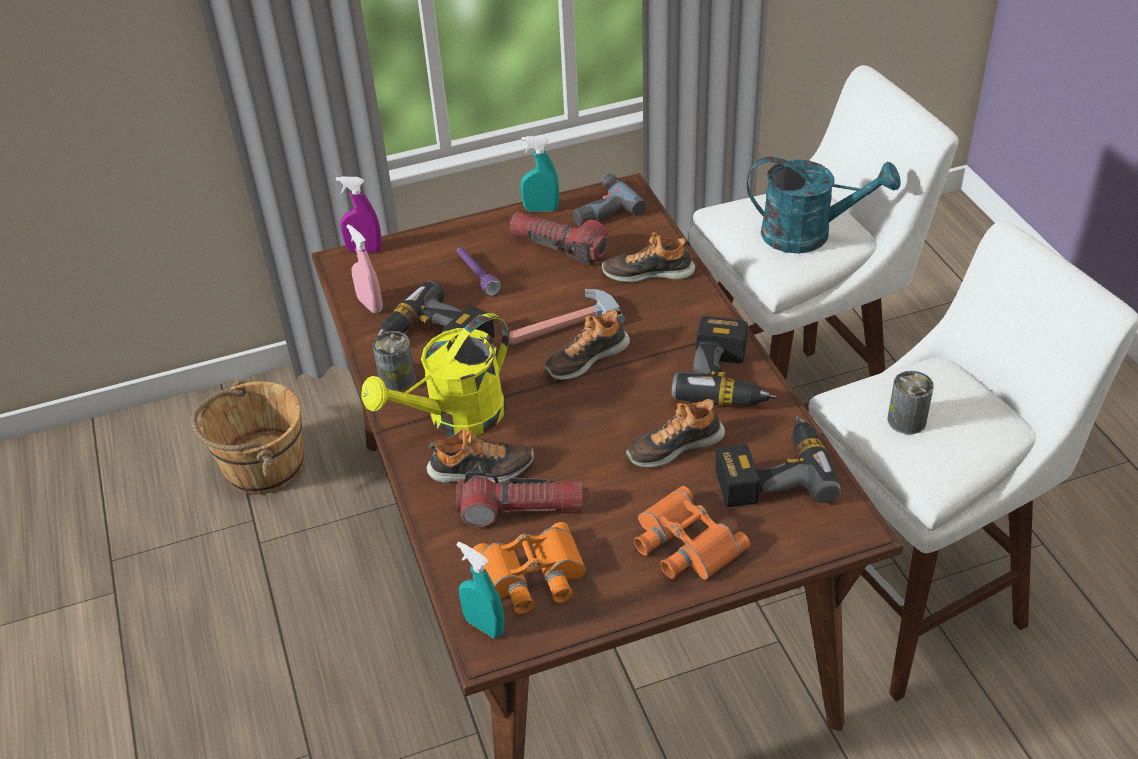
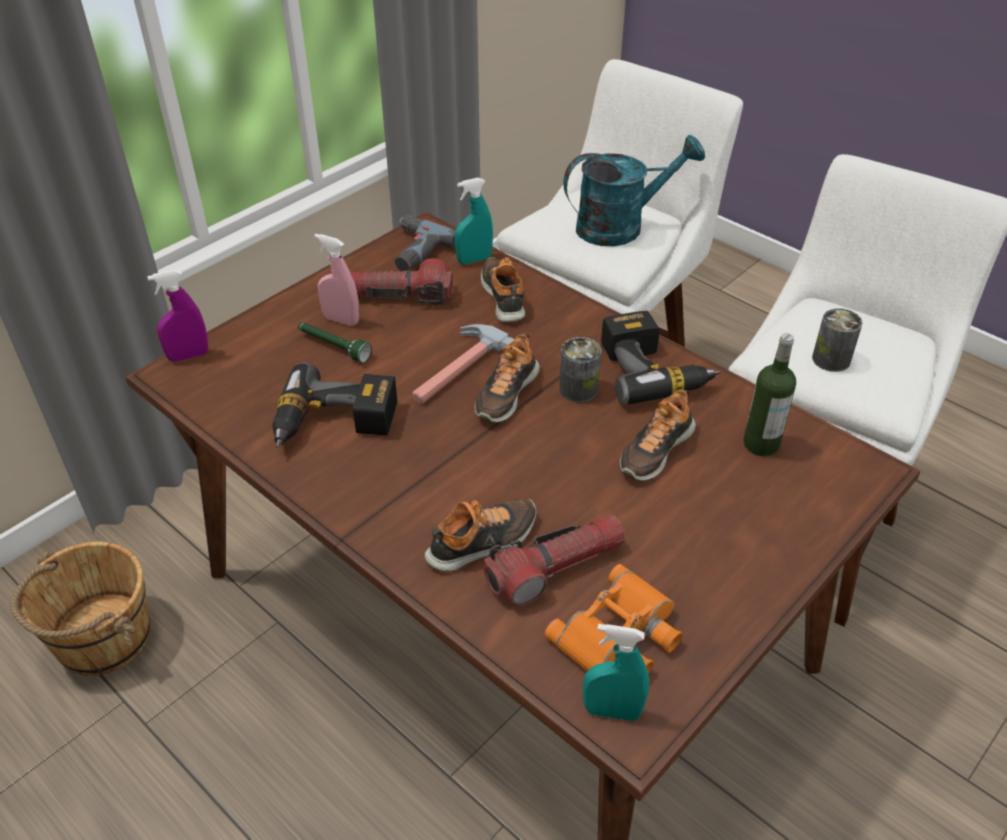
camera: 30 degrees left, 0 degrees up
(370, 305) = (235, 410): pink spray bottle -> pink spray bottle (341, 320)
(397, 379) = (321, 478): can -> can (578, 389)
(455, 419) = (415, 498): yellow watering can -> none
(477, 275) = (333, 347): purple flashlight -> green flashlight
(541, 209) = (354, 267): turquoise spray bottle -> turquoise spray bottle (474, 260)
(648, 272) = (504, 296): shoe -> shoe turned 105 degrees clockwise
(683, 543) = (738, 541): orange binoculars -> none
(771, 472) = (761, 444): power drill -> bottle

